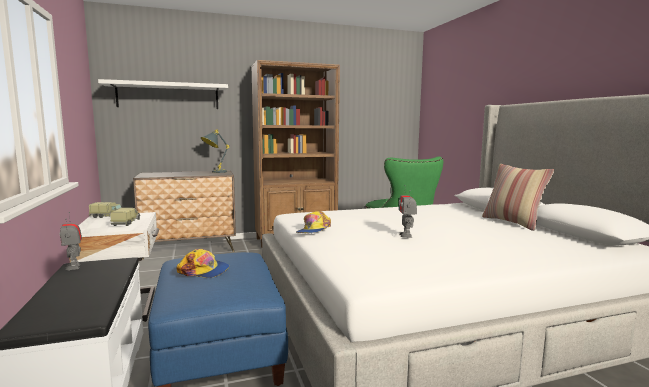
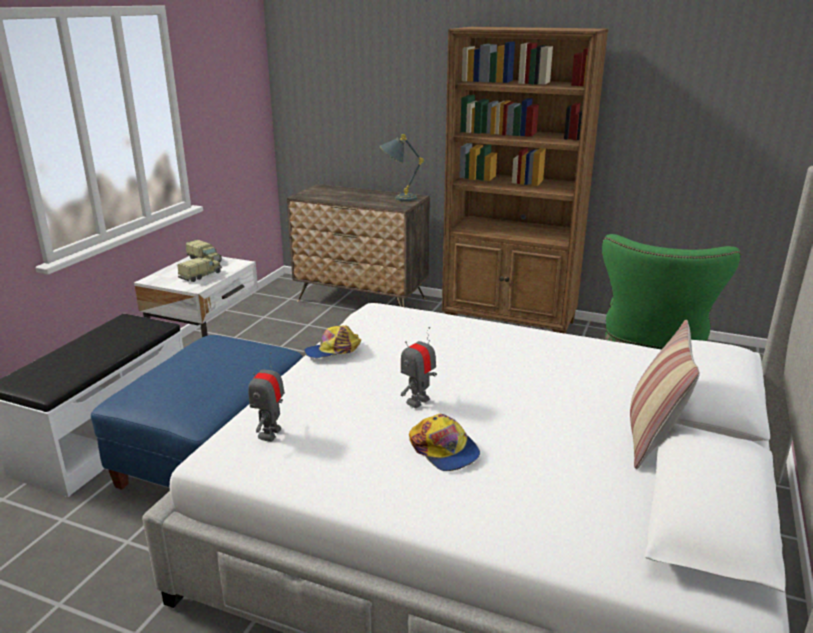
camera: 40 degrees right, 15 degrees up
(74, 267) = (119, 321): toy robot -> toy robot (270, 433)
(168, 96) = (353, 77): white shelf -> none
(204, 271) = (194, 366): cap -> cap (444, 450)

